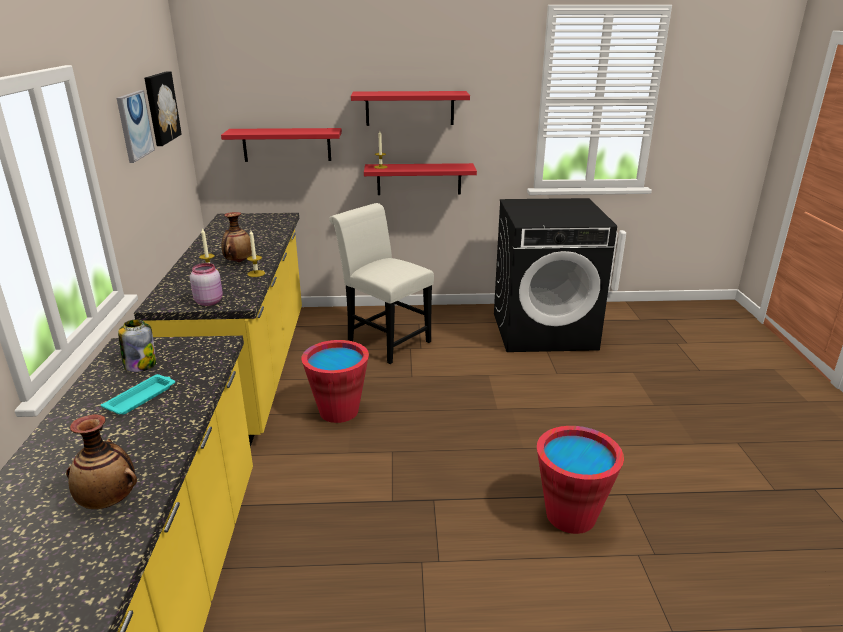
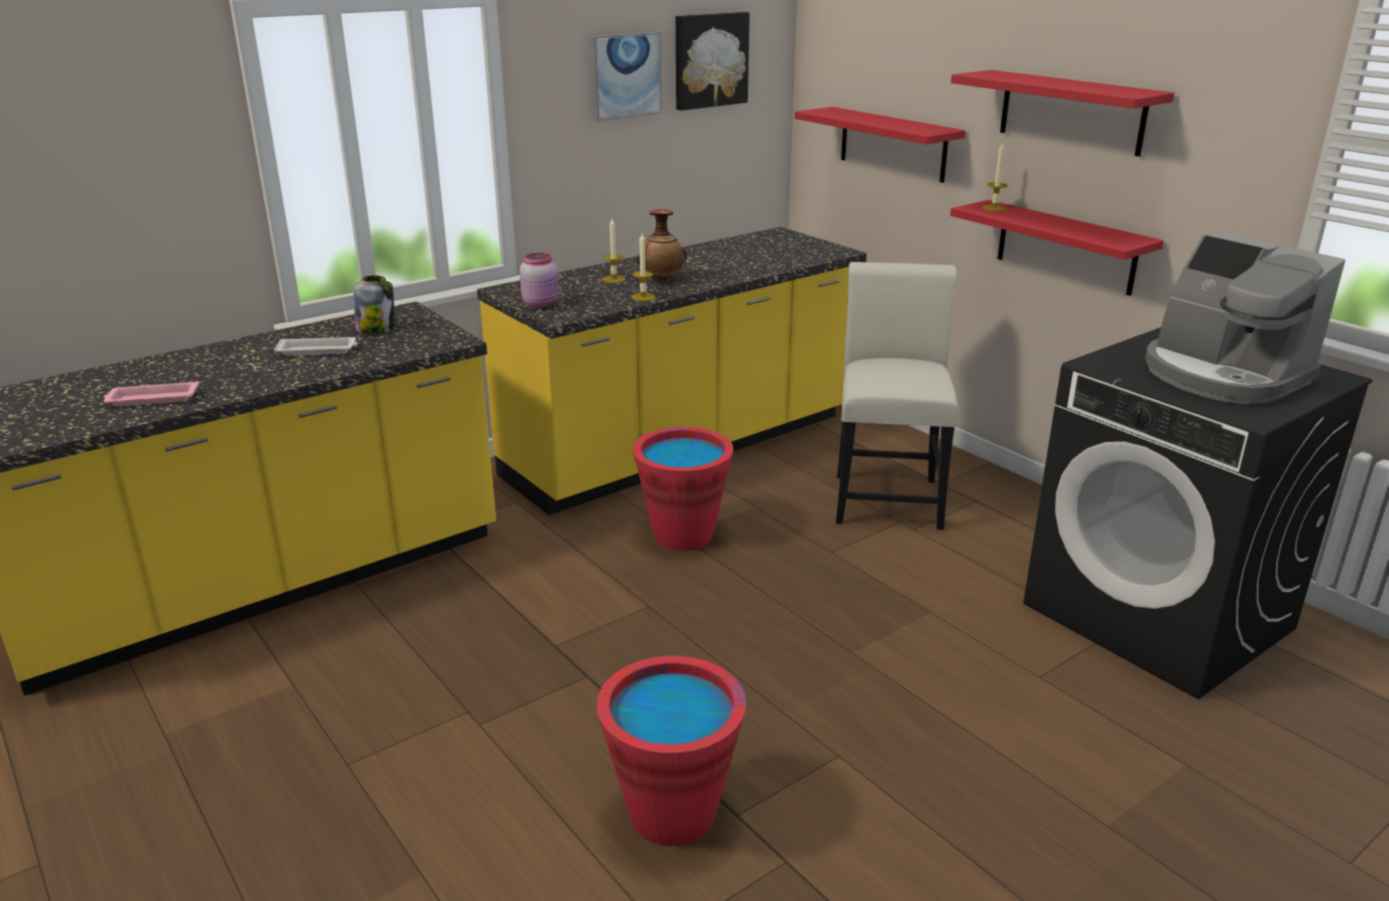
camera: 55 degrees right, 0 degrees up
(109, 501) = (151, 399): vase -> pink tray
(142, 397) = (318, 350): turquoise tray -> white tray
(561, 212) = (1222, 376): none -> coffee machine

